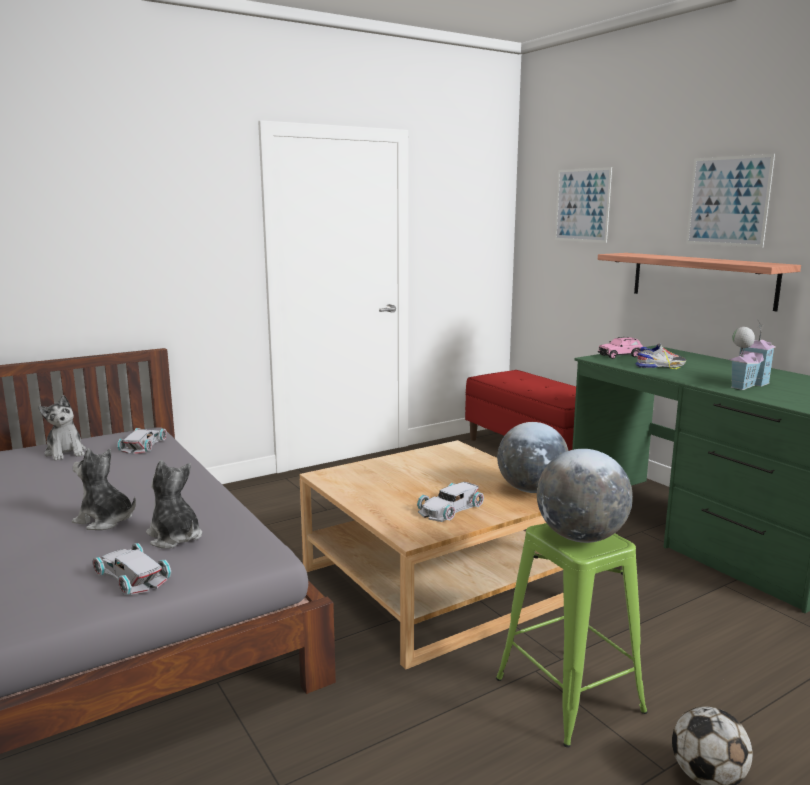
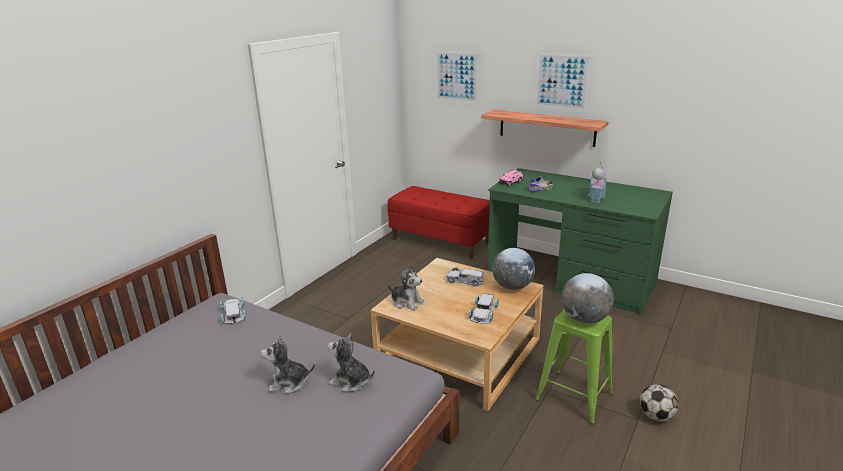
camera: 25 degrees left, 10 degrees up
(66, 452) = (180, 335): plush toy -> plush toy (406, 302)
(132, 575) = (359, 416): white toy car -> white toy car (464, 280)

